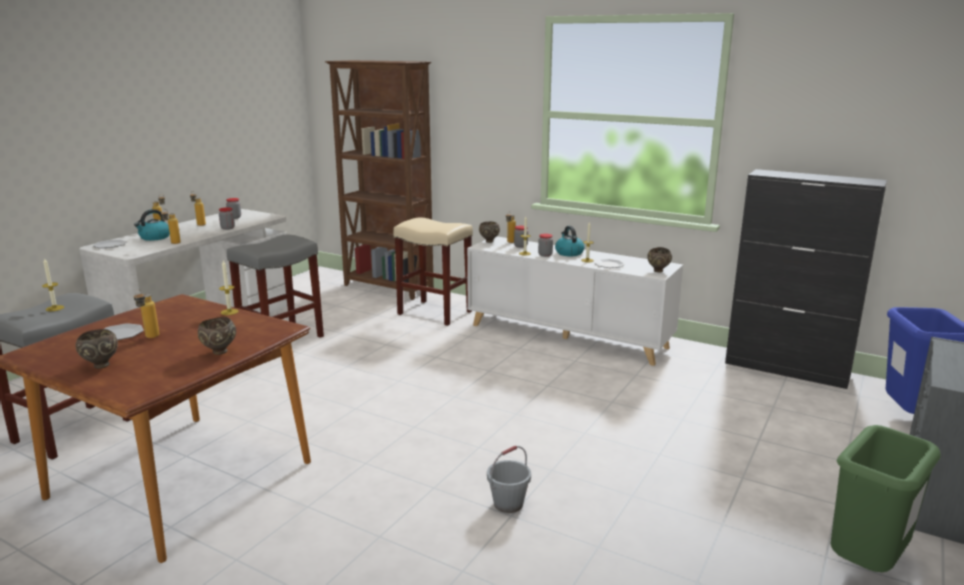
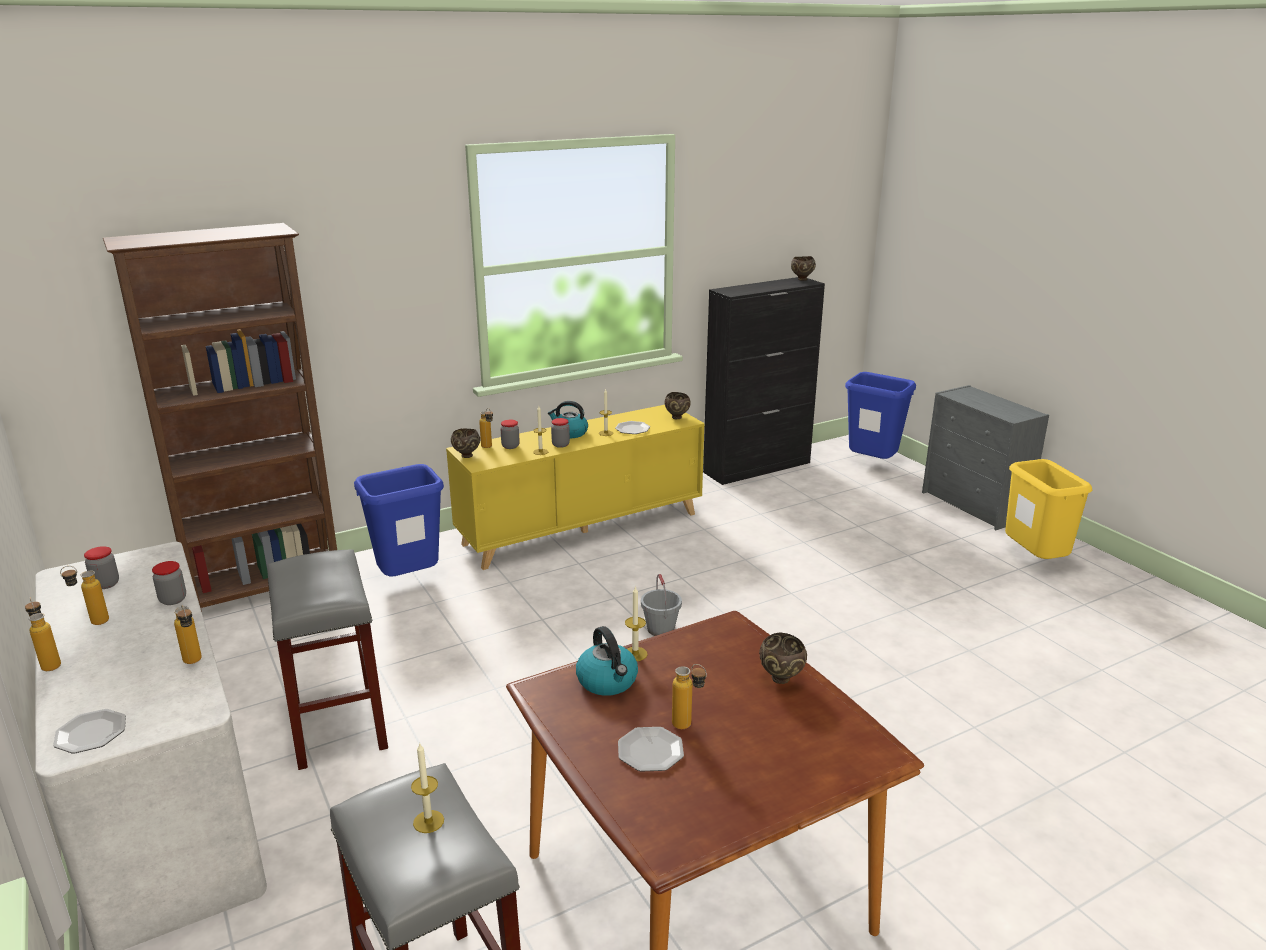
camera: 60 degrees left, 5 degrees up
(100, 365) = (765, 775): brown bowl -> brown bowl (801, 279)
(154, 237) = (114, 678): kettle -> kettle (608, 681)
(436, 313) = (410, 581): beige stool -> blue trash can
(508, 504) = (886, 671): grey bucket -> grey bucket (661, 629)
(568, 336) = (582, 528): white cabinet -> yellow cabinet
(866, 567) = (1034, 561): green trash can -> yellow trash can

